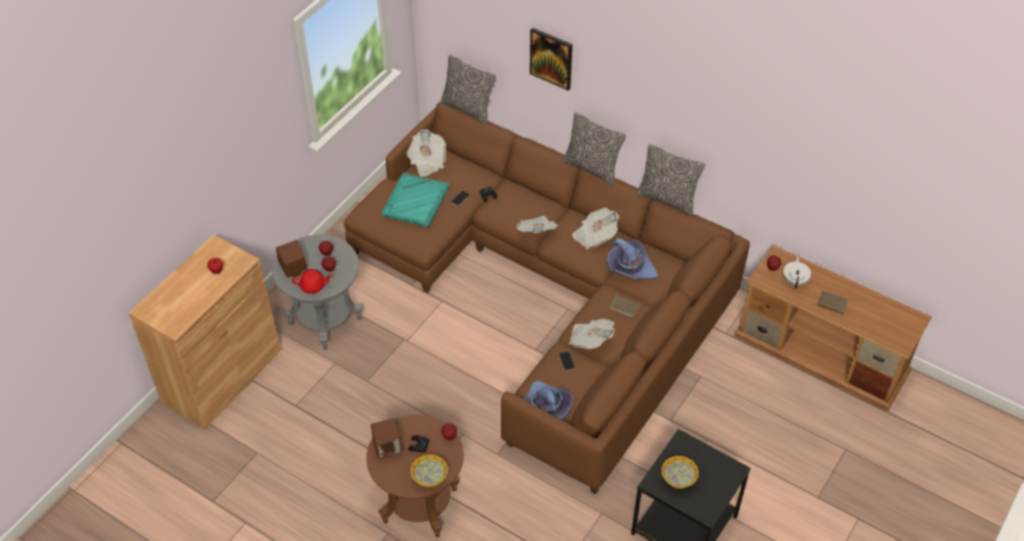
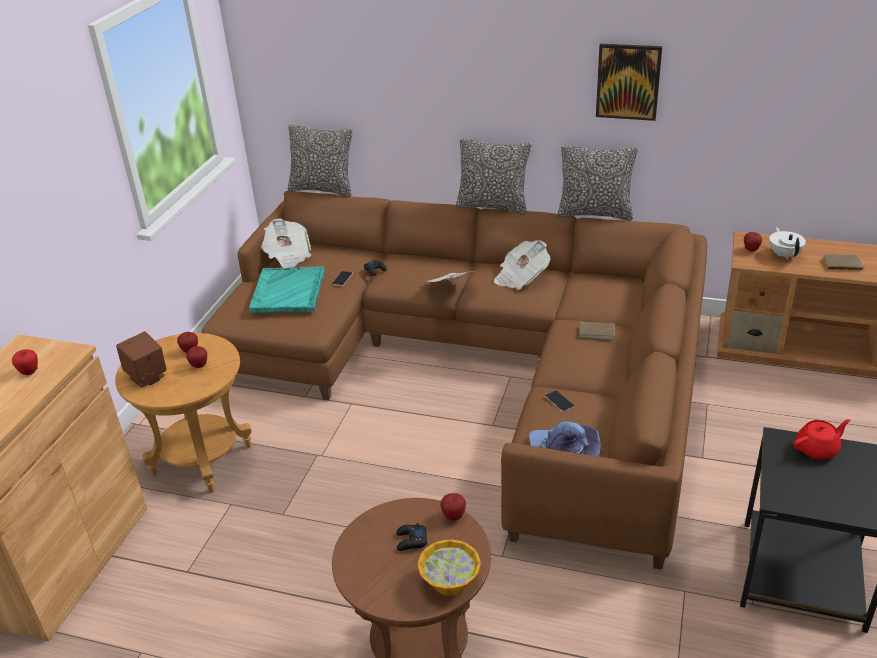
camera: 15 degrees left, 15 degrees down
(313, 286) = (181, 388): red teapot -> red teapot (817, 449)
(325, 321) = (202, 460): grey side table -> brown side table
(388, 448) = (364, 556): brown speaker -> none
(551, 58) = (420, 77): picture -> picture (628, 81)
(590, 340) = (575, 374): newspaper -> none
(630, 267) = (579, 295): purple hat -> none
(678, 480) = (810, 486): bowl -> none

